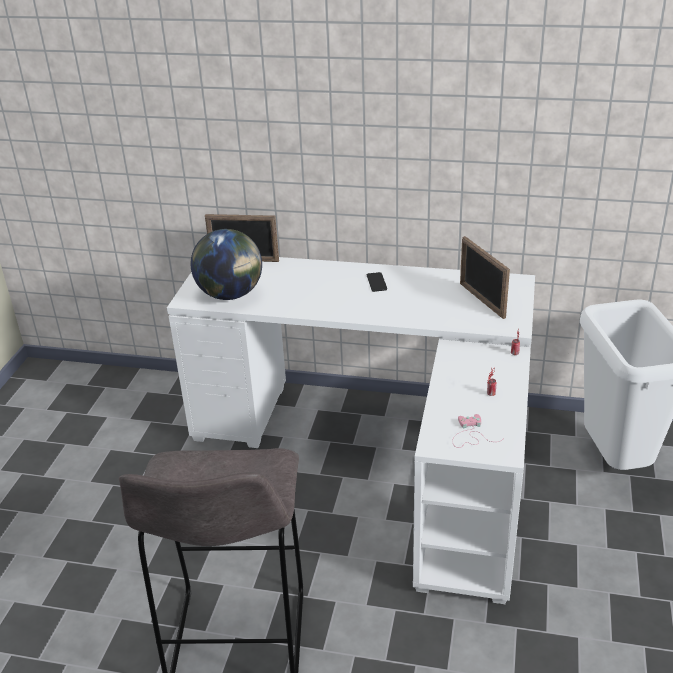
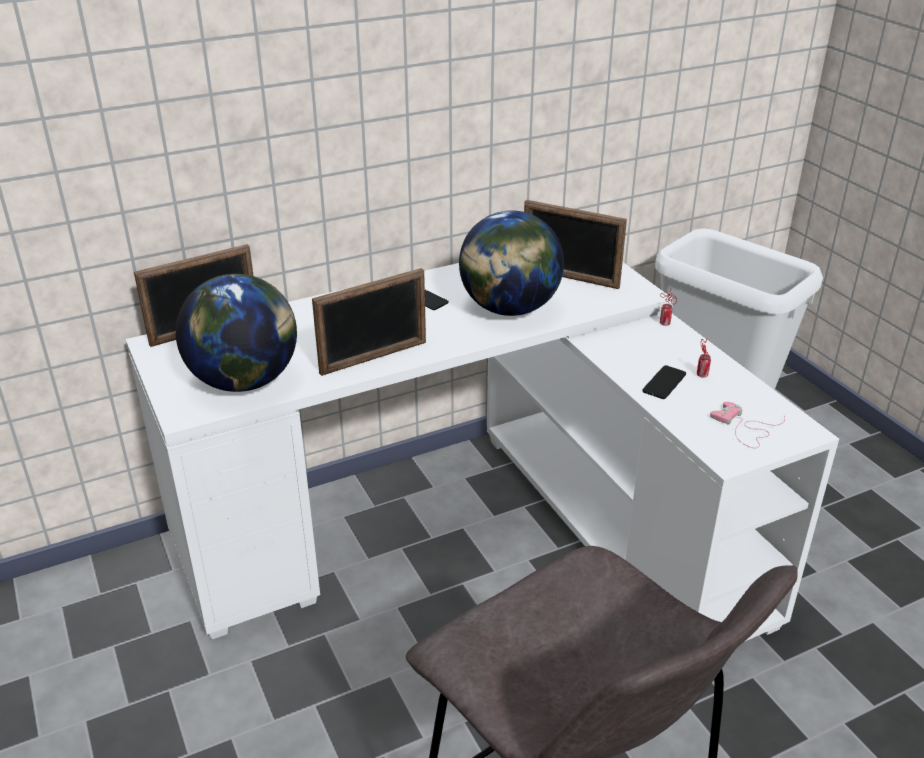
camera: 40 degrees left, 0 degrees up
(306, 306) = (374, 358): none -> picture frame
(416, 306) = (509, 309): none -> globe
(460, 388) = (664, 383): none -> phone

